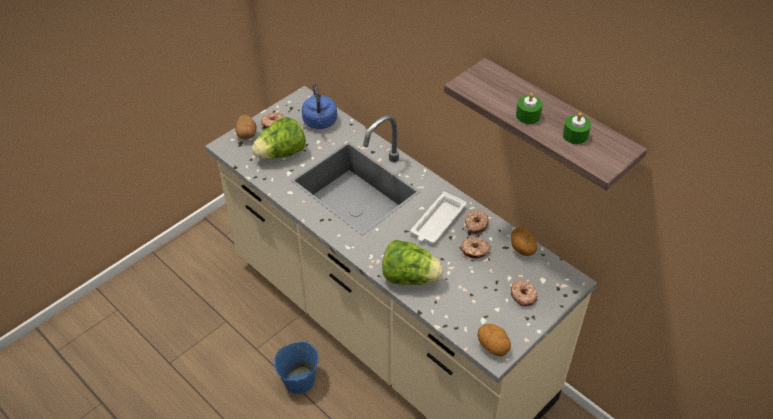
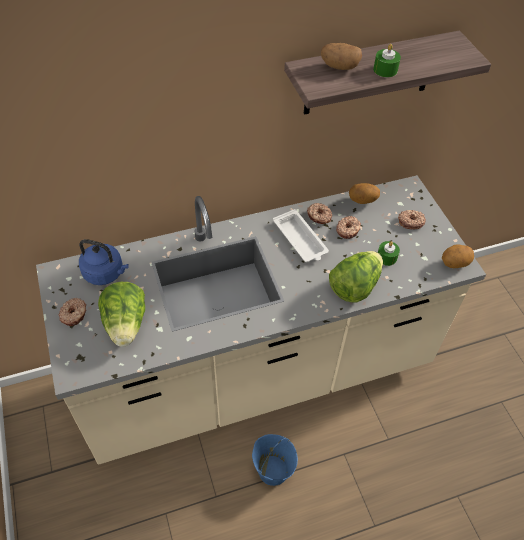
camera: 65 degrees left, 5 degrees up
(246, 134) = (69, 345): potato -> potato (339, 66)
(575, 135) = (425, 56): green candle -> green candle (386, 257)

